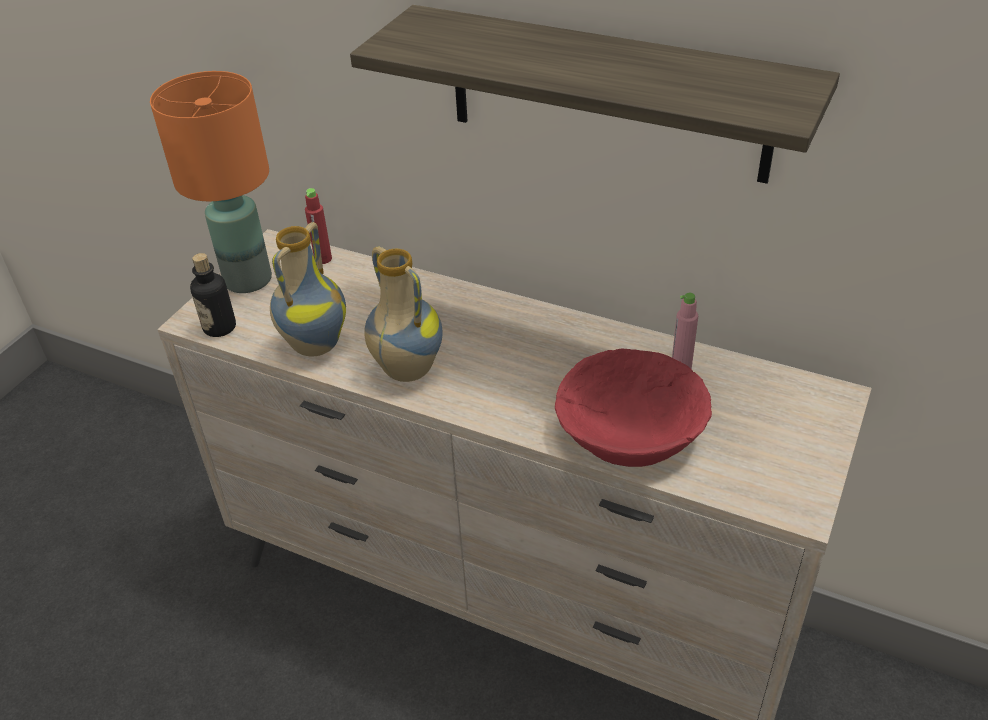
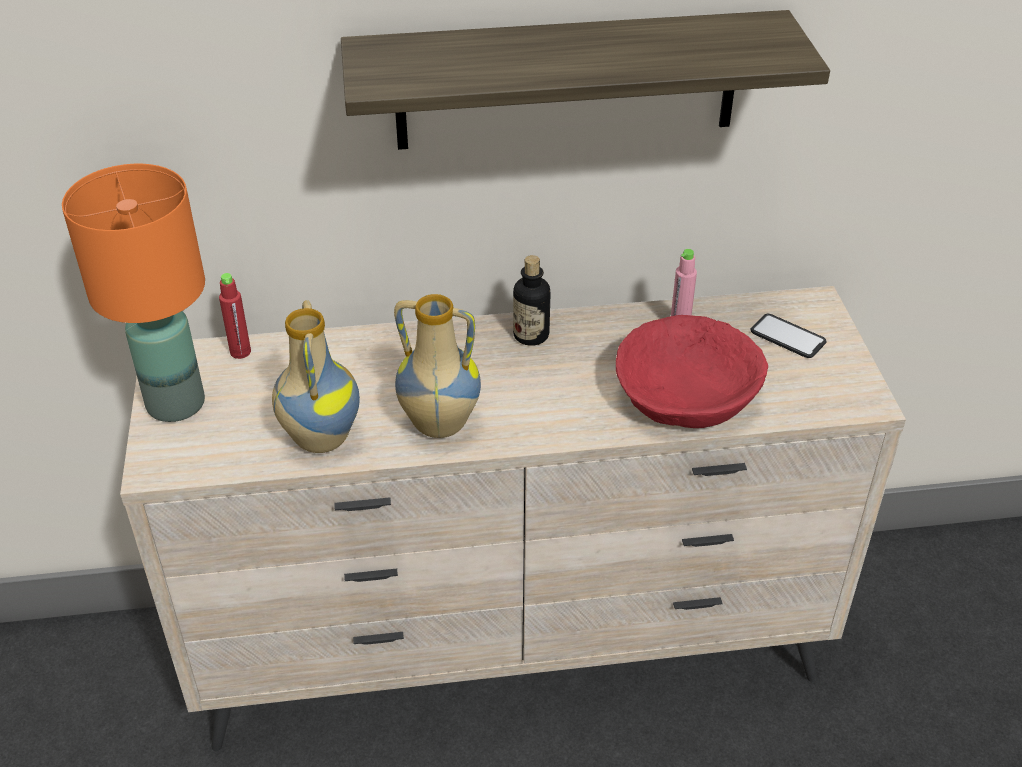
camera: 35 degrees left, 0 degrees up
(219, 327) = (195, 463): bottle -> bottle (531, 335)
(777, 417) = (787, 337): none -> phone

